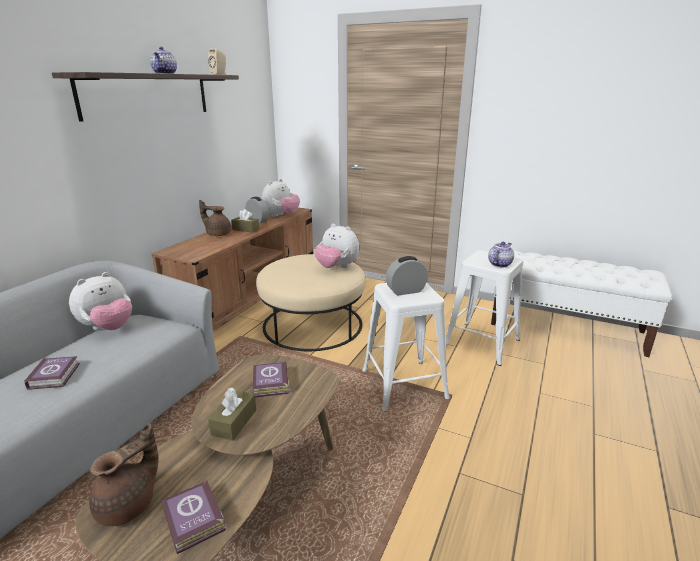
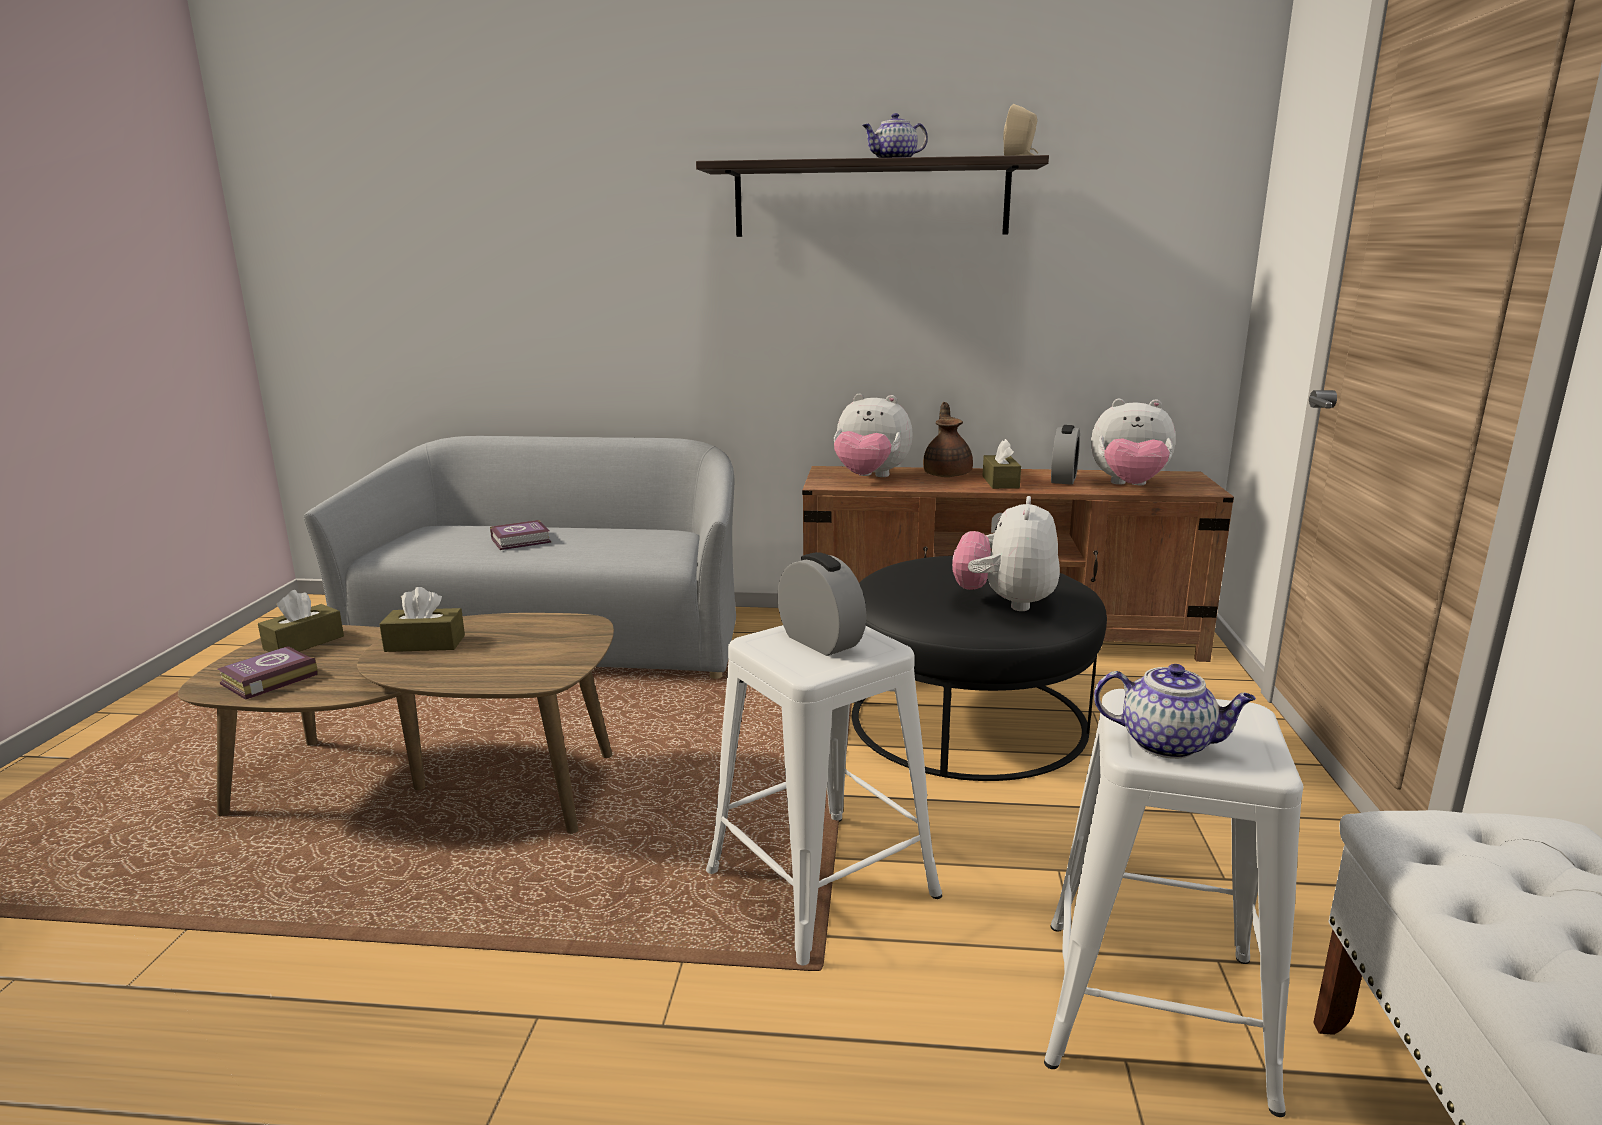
camera: 70 degrees right, 5 degrees down
(108, 328) = (645, 530): plush toy -> plush toy (870, 478)
(129, 504) = (304, 643): brown teapot -> brown tissue box
(270, 383) = (525, 644): book -> none
(313, 324) = (968, 719): beige ottoman -> black ottoman

